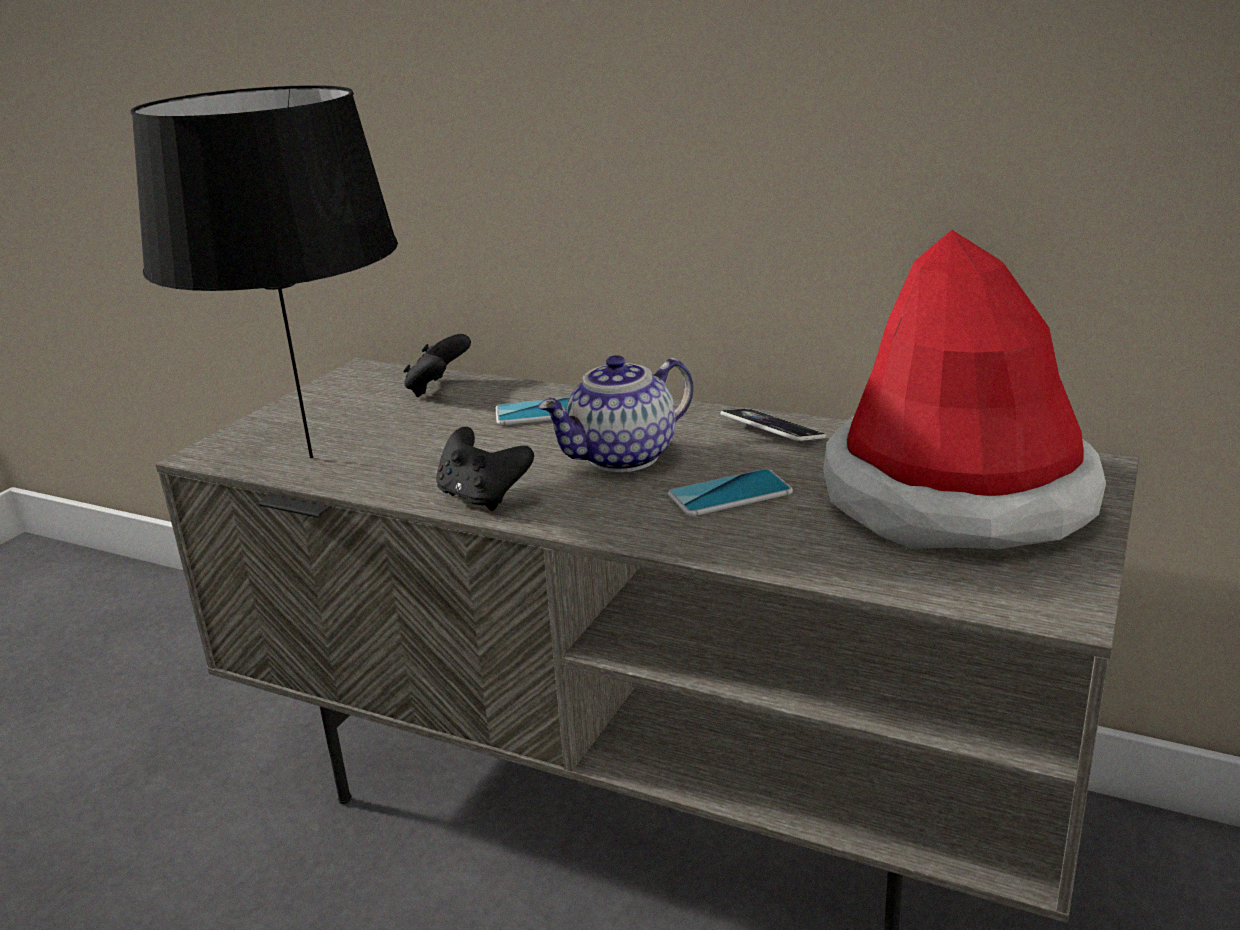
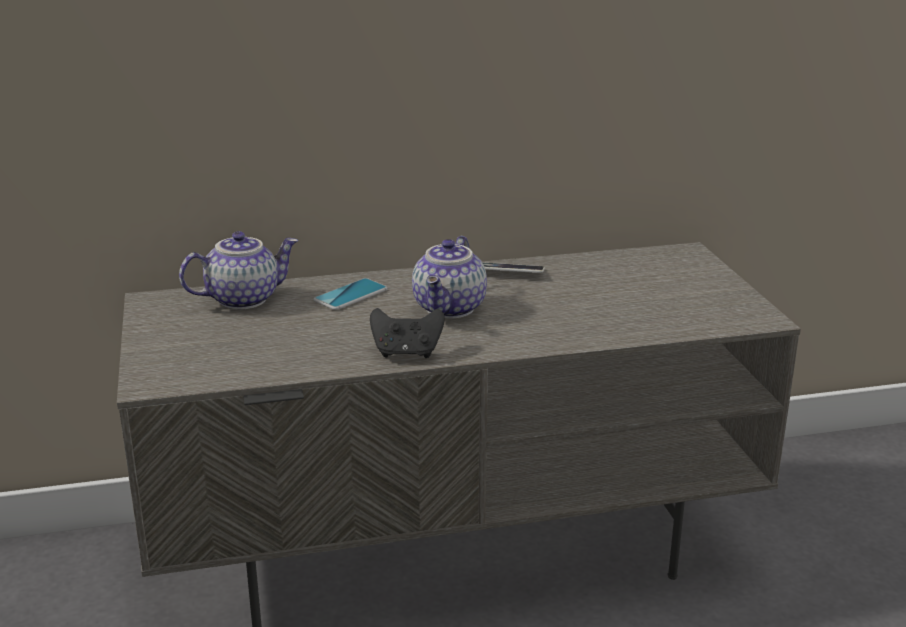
camera: 40 degrees left, 0 degrees up
(311, 458) = (240, 364): black table lamp -> none
(438, 389) = (243, 298): black game controller -> teapot
(730, 494) = (543, 311): phone -> none
(958, 495) = (651, 281): hat -> none

